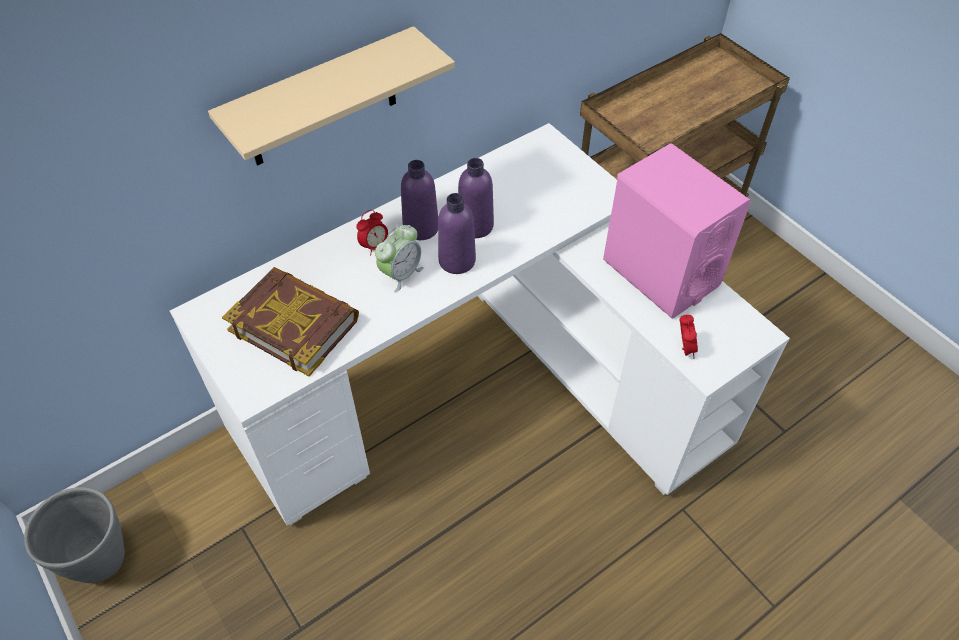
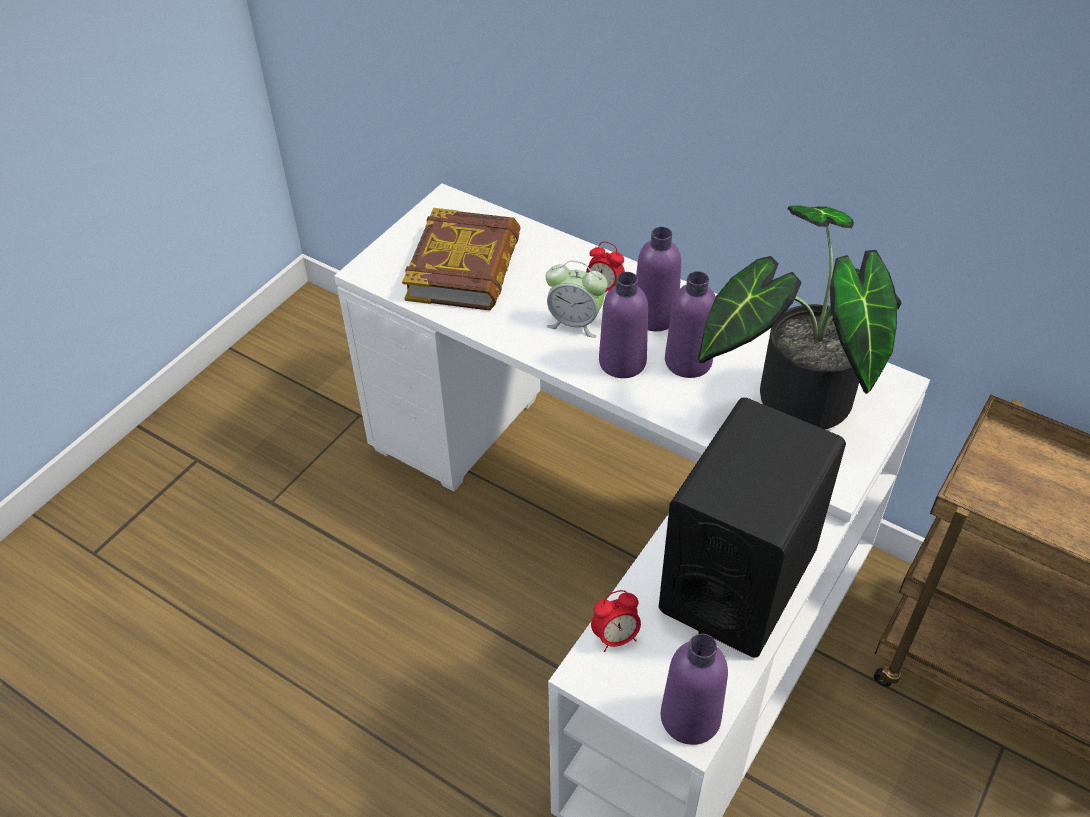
camera: 70 degrees right, 5 degrees down
(102, 560) = (295, 334): grey planter -> none
(322, 100) = (642, 99): beige shelf -> none
(533, 187) = (793, 396): none -> potted plant
(660, 273) = (738, 580): pink speaker -> black speaker
(752, 331) = (690, 718): none -> purple bottle

